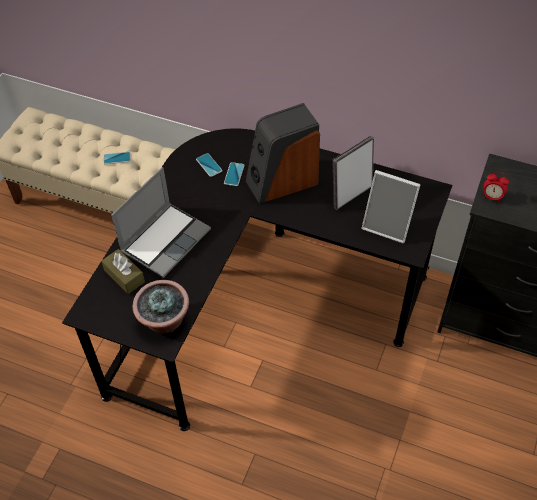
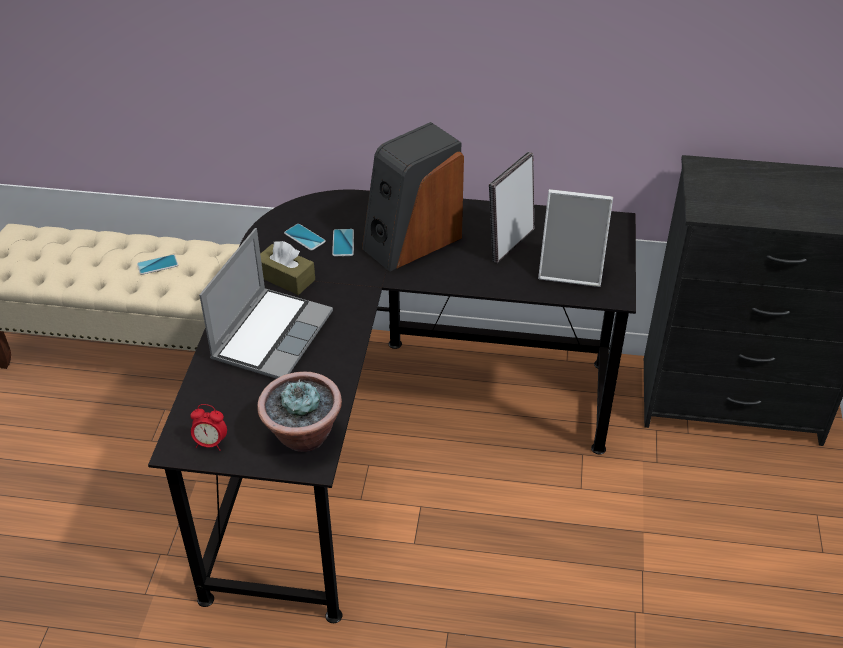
camera: 15 degrees left, 10 degrees down
(124, 276) = (225, 389): brown tissue box -> brown tissue box (286, 278)
(492, 197) = (706, 200): alarm clock -> alarm clock (210, 443)

